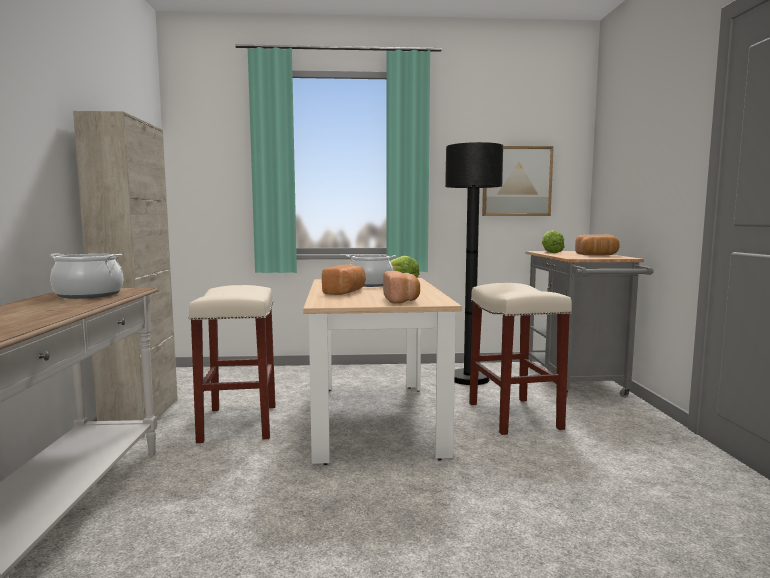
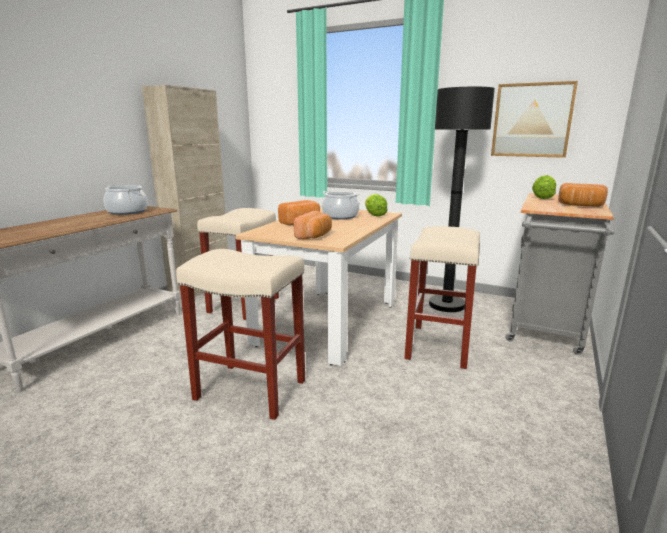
camera: 30 degrees right, 10 degrees up
(386, 512) = (249, 390): none -> beige stool

